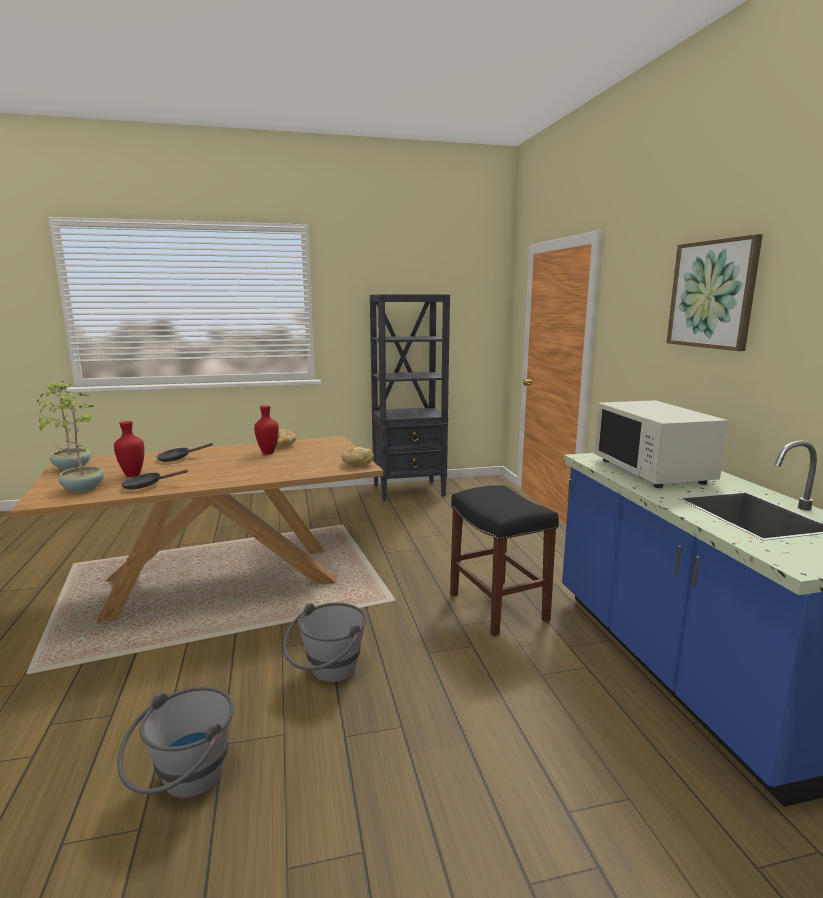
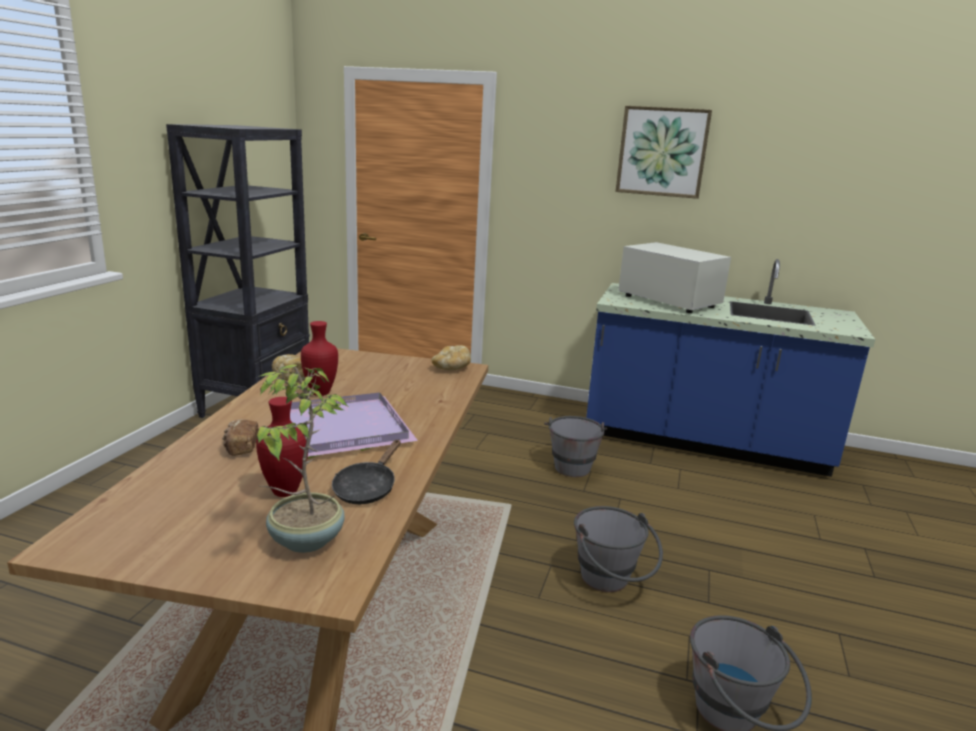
camera: 60 degrees left, 5 degrees up
(72, 467) = (123, 541): potted plant -> none
(178, 458) = (241, 447): black frying pan -> bread
(223, 467) = (345, 428): none -> purple tray
(499, 607) = (571, 464): black stool -> grey bucket
(652, 471) = (668, 301): white microwave -> white microwave turned 150 degrees counterclockwise

